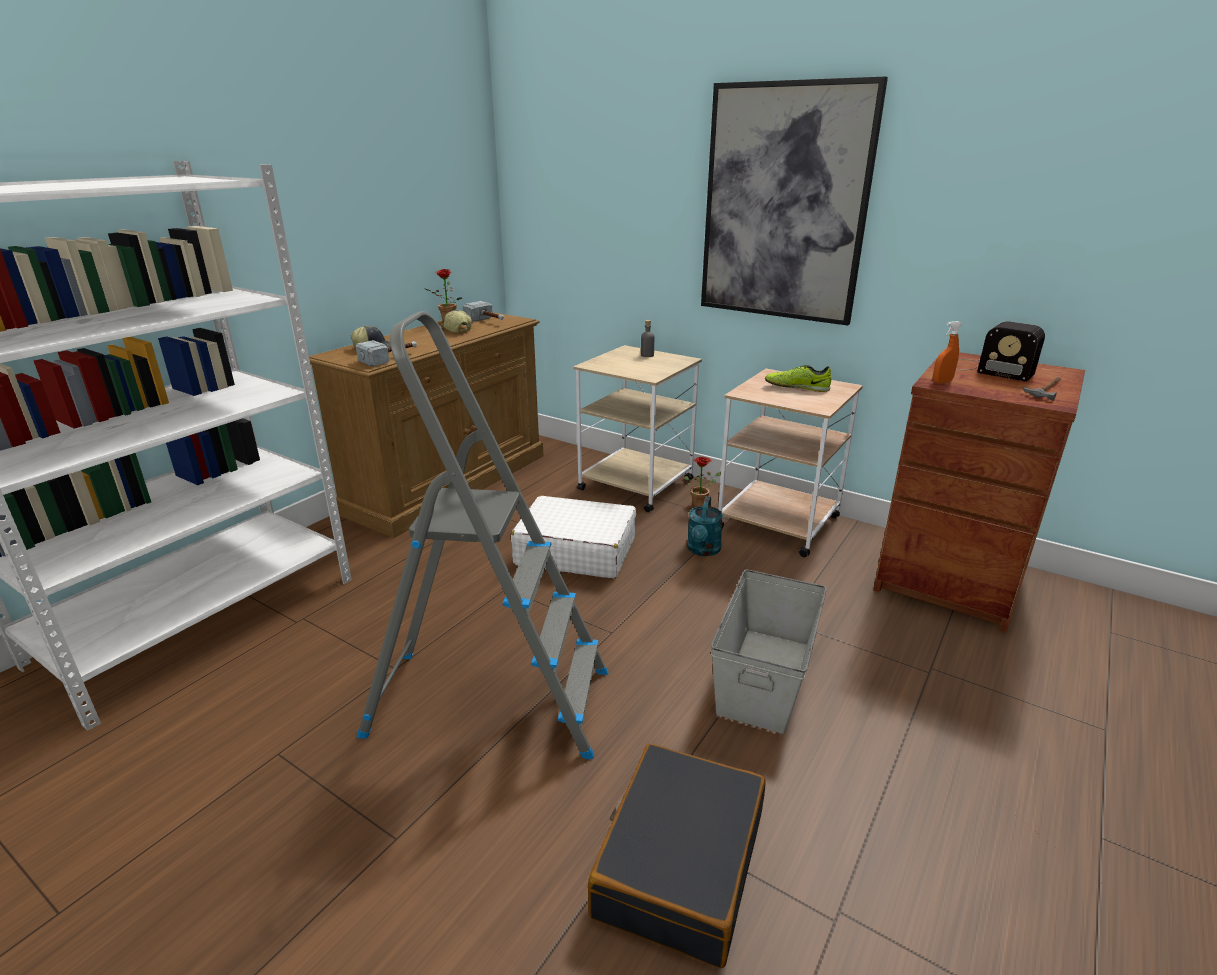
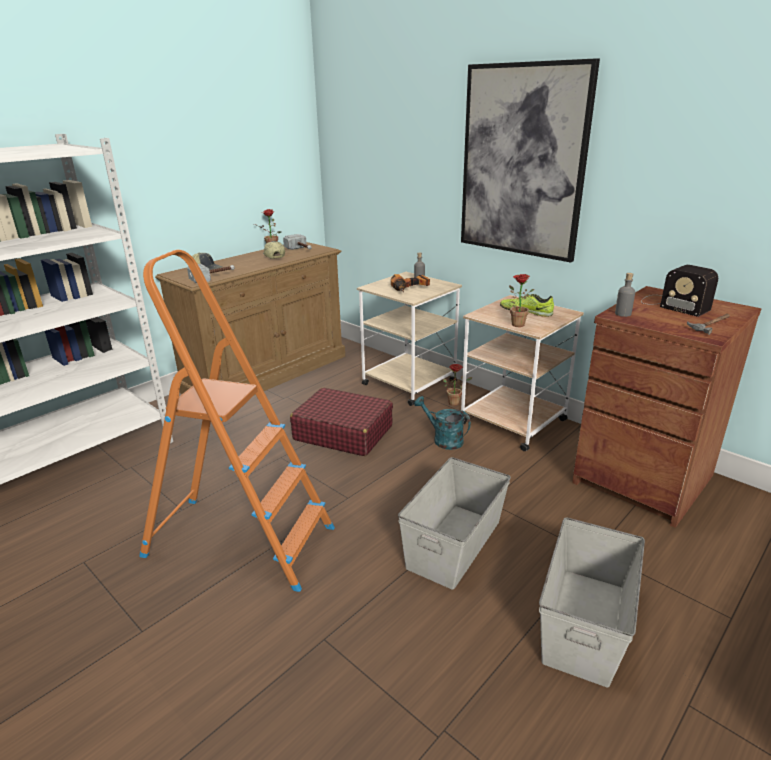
camera: 10 degrees right, 0 degrees up
(491, 702) = (241, 541): grey step ladder -> orange step ladder
(575, 551) = (343, 433): white suitcase -> red suitcase
(642, 365) = (410, 289): none -> power drill
(678, 864) = (335, 677): black suitcase -> none
(703, 550) = (443, 439): turquoise watering can -> turquoise watering can turned 105 degrees clockwise
(792, 402) = (515, 324): none -> potted plant
(942, 382) = (623, 314): orange spray bottle -> grey bottle
(950, 756) = (583, 623): none -> grey storage box

